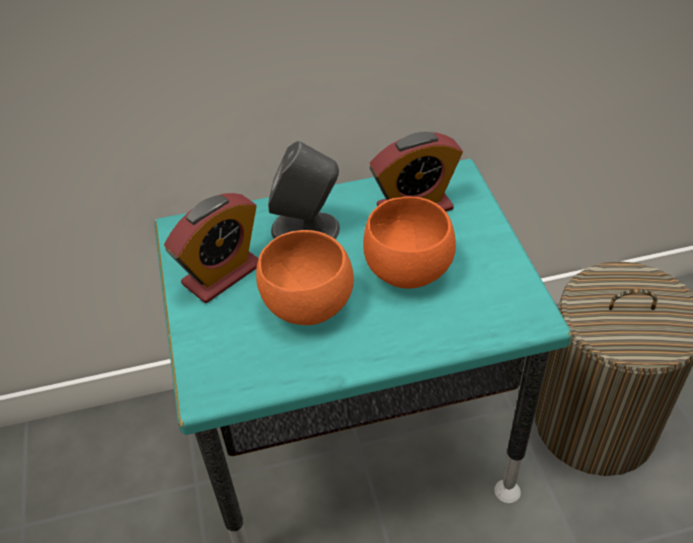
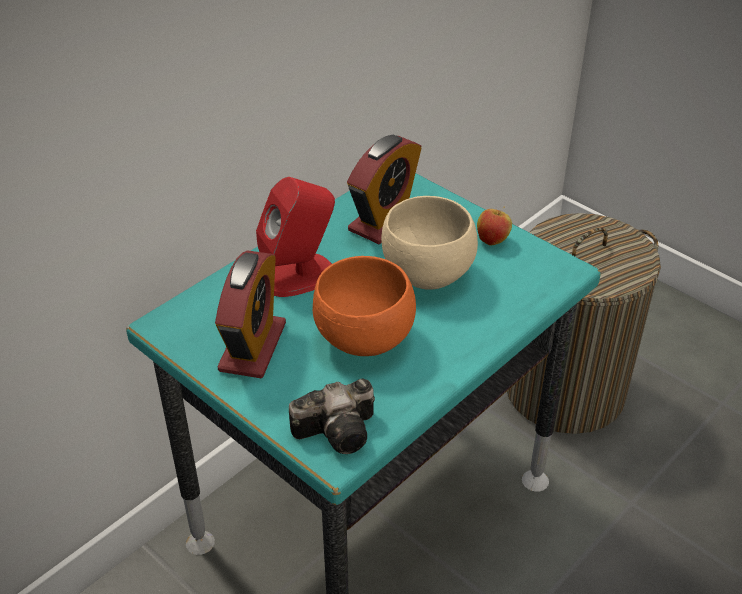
camera: 35 degrees left, 5 degrees down
(224, 375) = (340, 430): none -> camera
(306, 229) = (299, 275): grey speaker -> red speaker
(406, 272) = (426, 276): orange bowl -> beige bowl
(492, 263) = (492, 240): none -> apple

